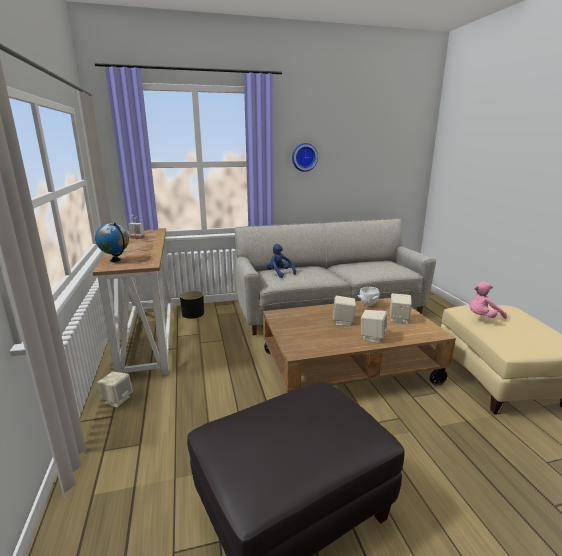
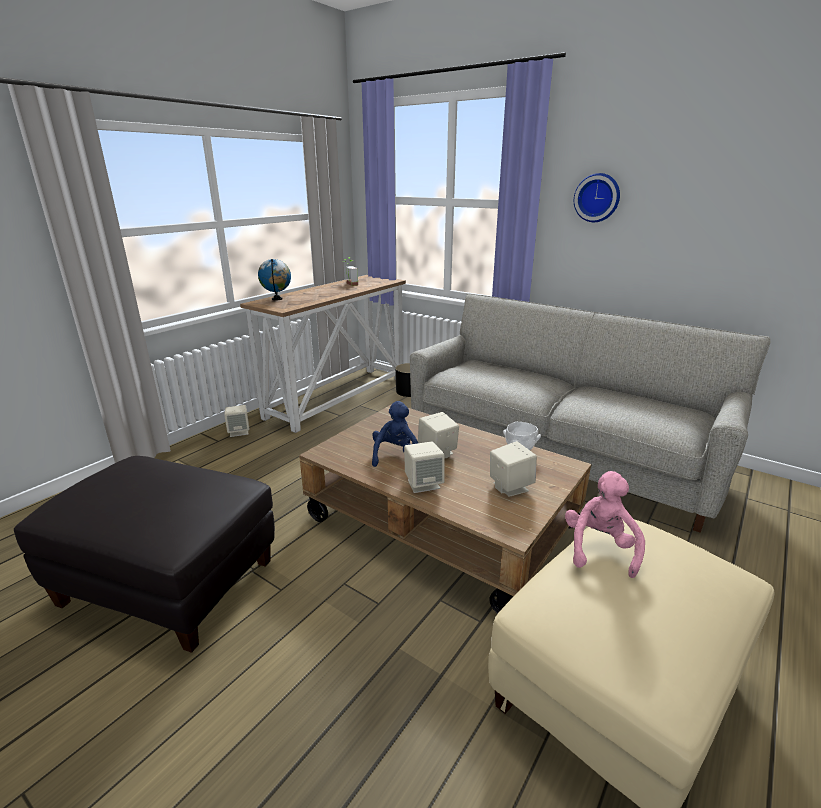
camera: 50 degrees right, 5 degrees up
(279, 273) = (479, 369): blue plush toy -> blue plush toy (395, 456)
(482, 317) = (599, 548): pink plush toy -> pink plush toy turned 75 degrees clockwise

